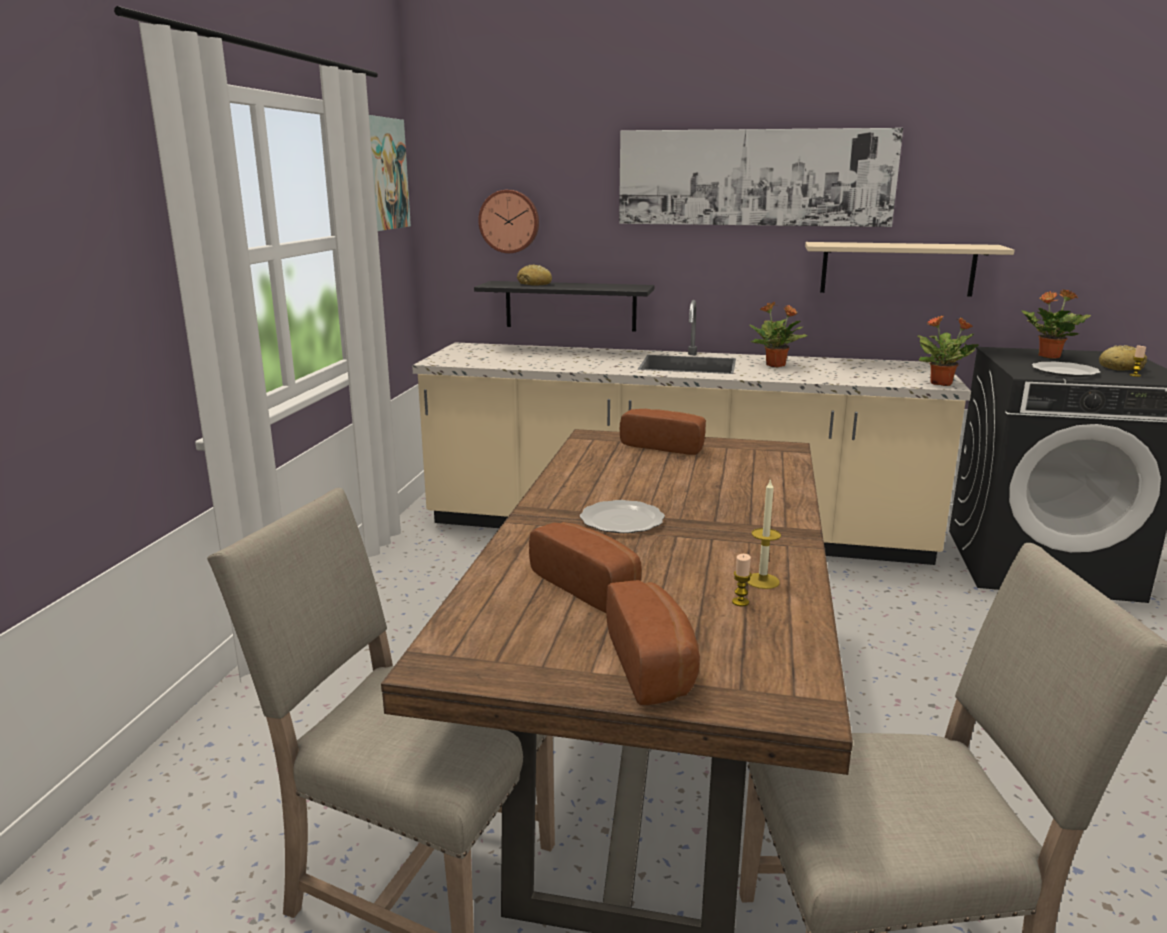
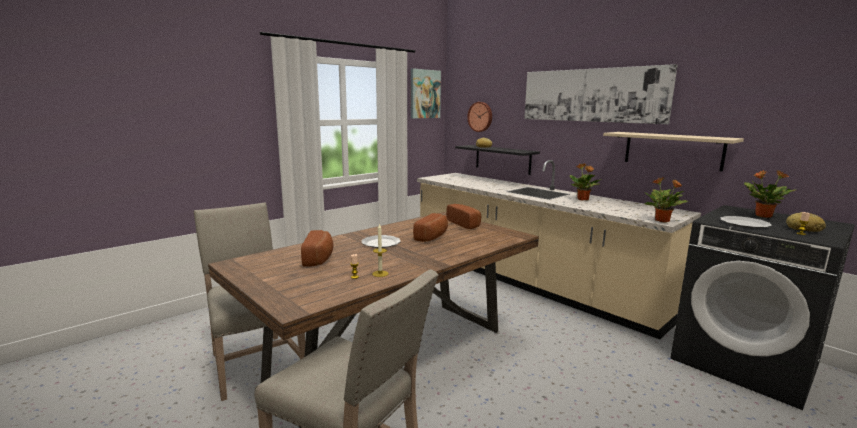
camera: 35 degrees right, 5 degrees down
(655, 664) = (282, 283): bread -> bread (433, 236)

